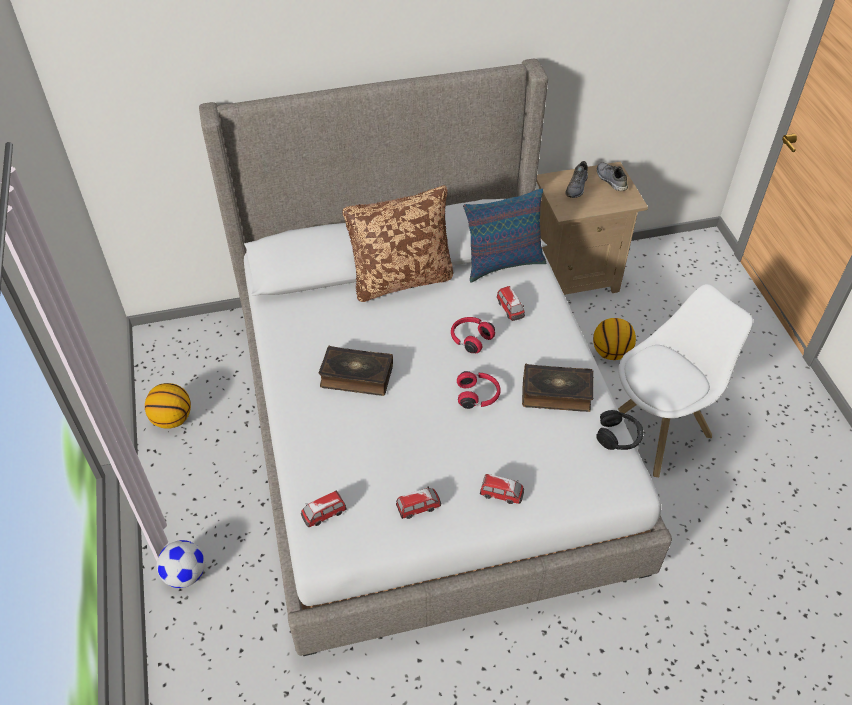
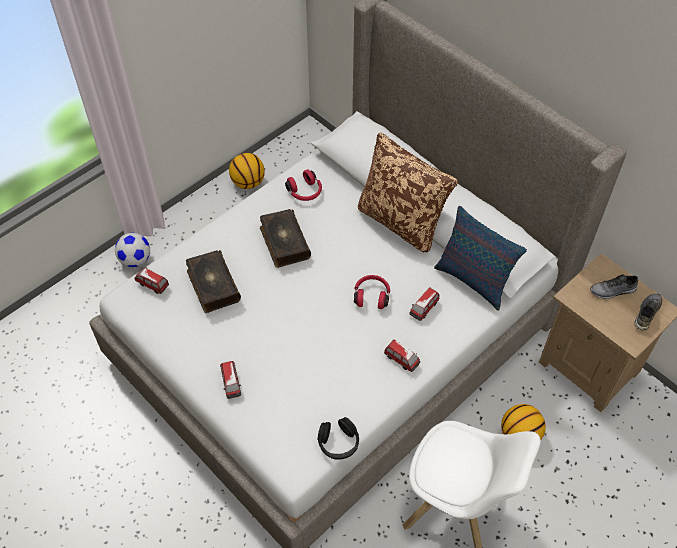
camera: 60 degrees right, 5 degrees up
(418, 507) = (190, 336): toy car -> toy car (402, 359)
(478, 395) = (316, 327): red headphones -> red headphones (305, 192)
(556, 393) = (354, 379): book -> book (212, 286)

